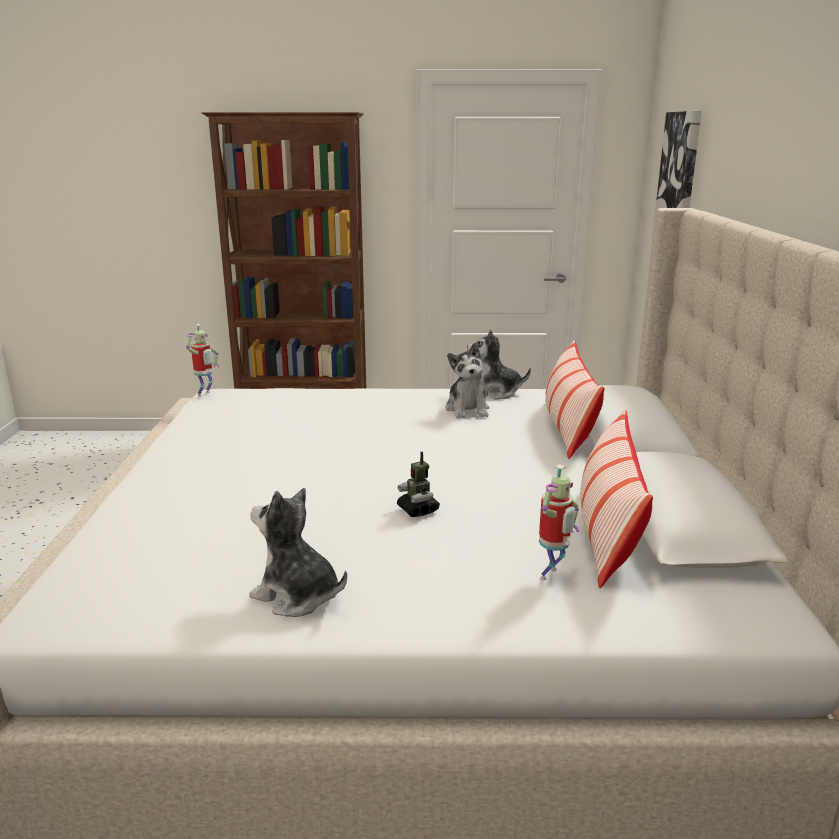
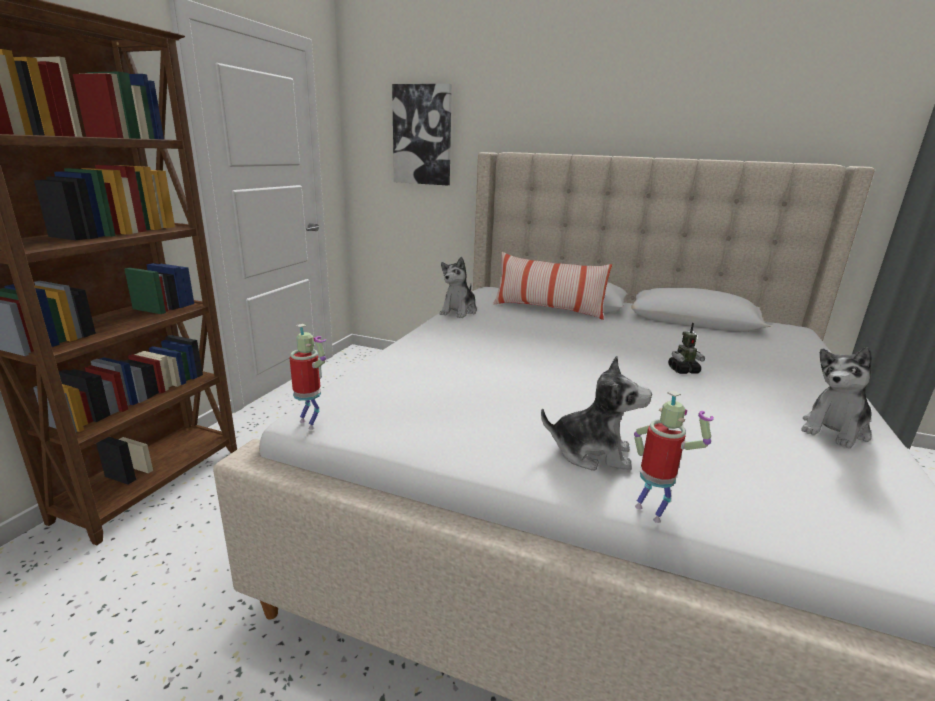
camera: 70 degrees left, 0 degrees up
(467, 409) = (489, 324): plush toy -> plush toy (591, 452)
(552, 576) = (769, 355): toy robot -> toy robot (651, 512)
(607, 532) = (710, 334): pillow -> none

